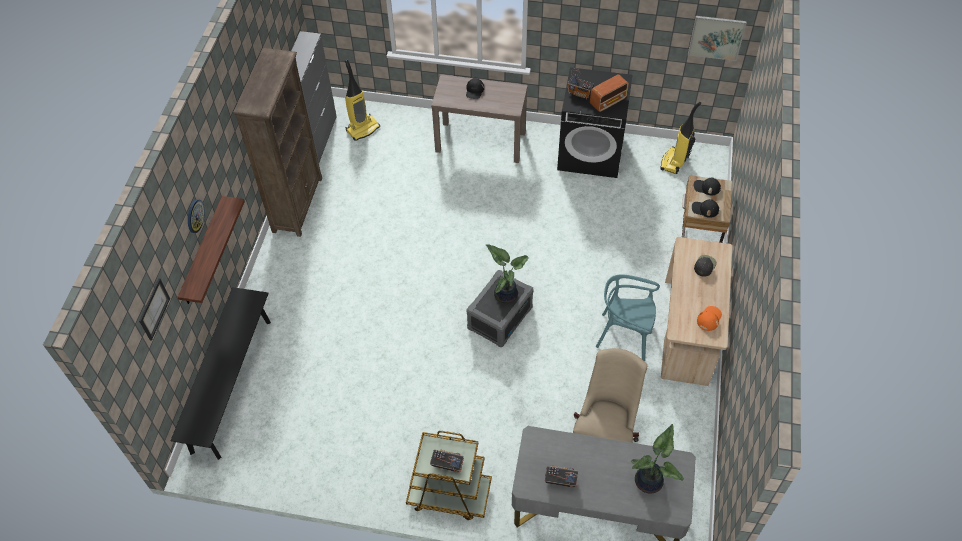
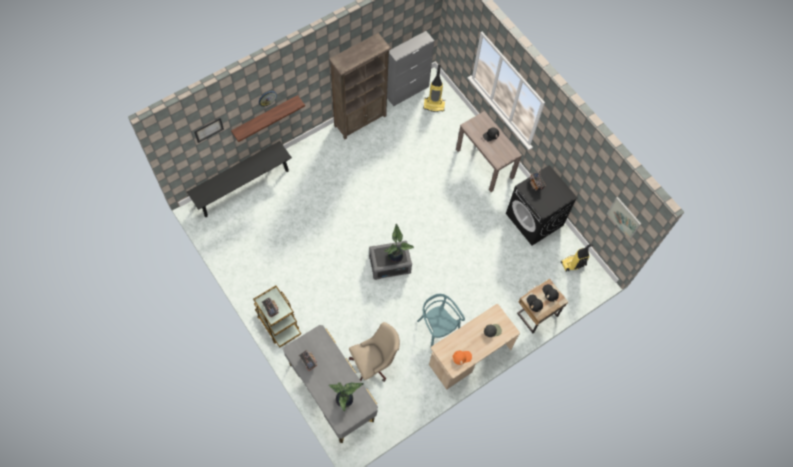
camera: 40 degrees right, 10 degrees up
(608, 101) = (545, 201): radio -> none

